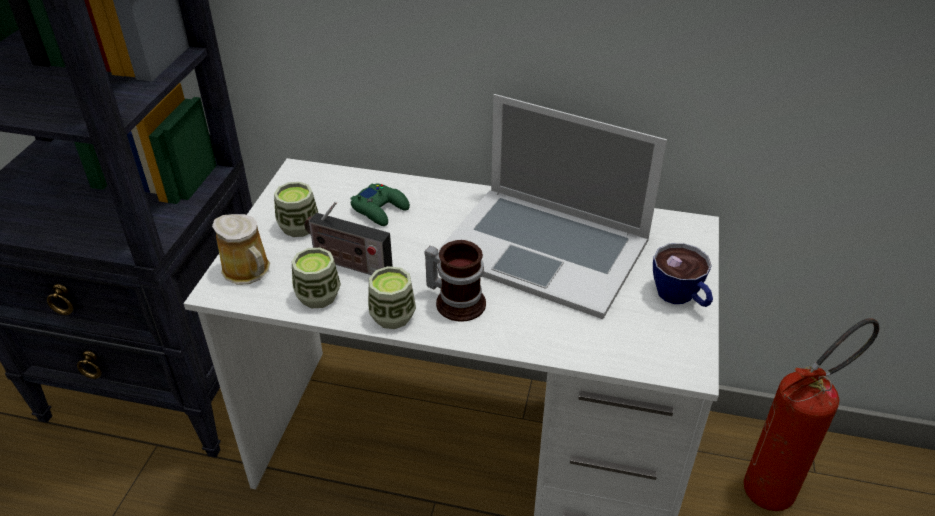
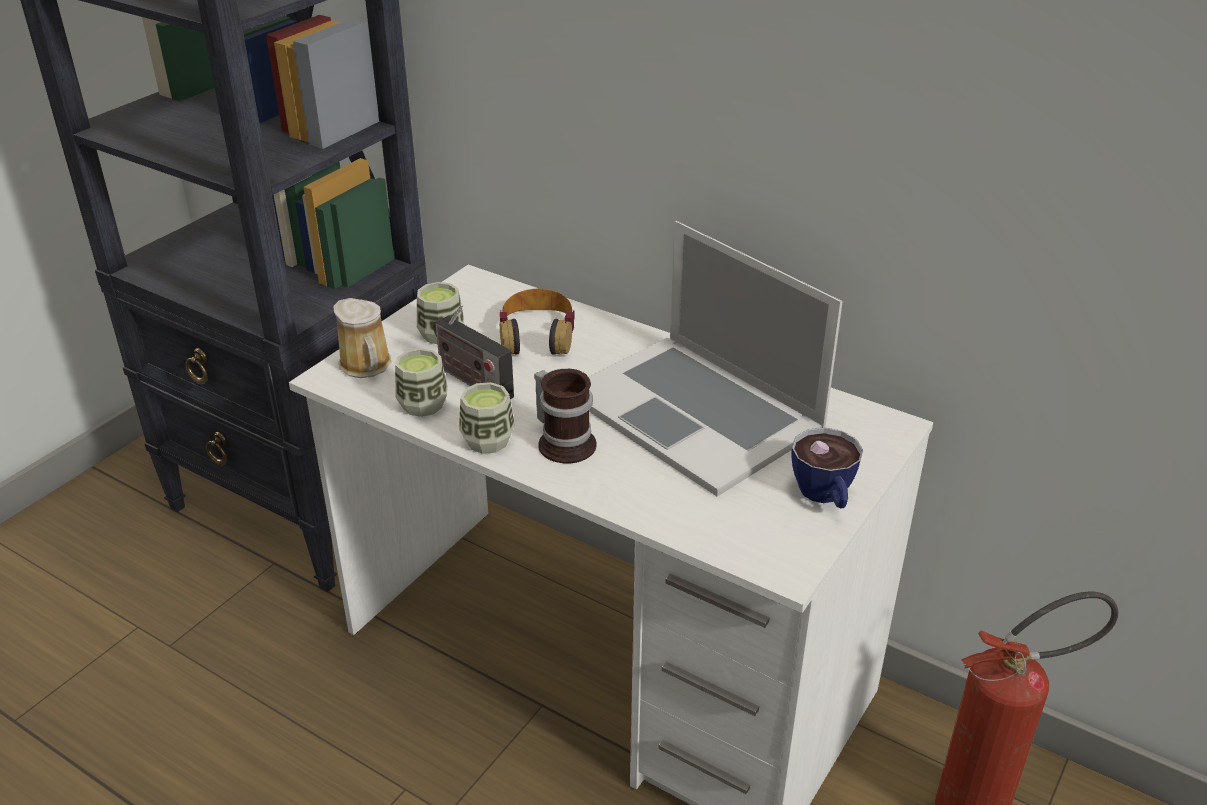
camera: 20 degrees right, 5 degrees down
(380, 209) = (537, 334): green game controller -> headphones

